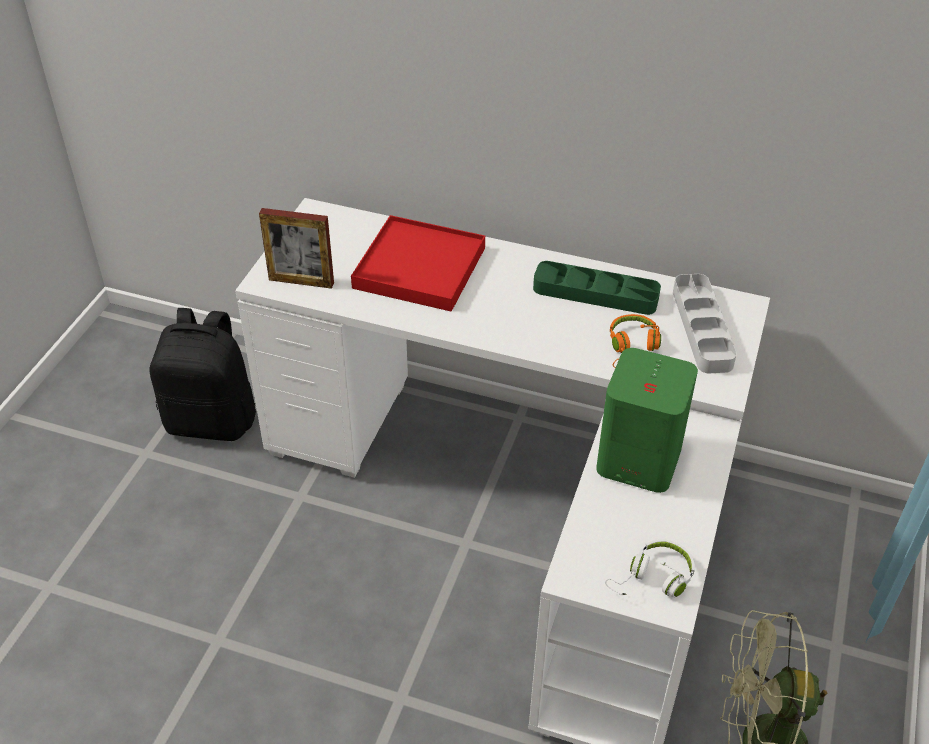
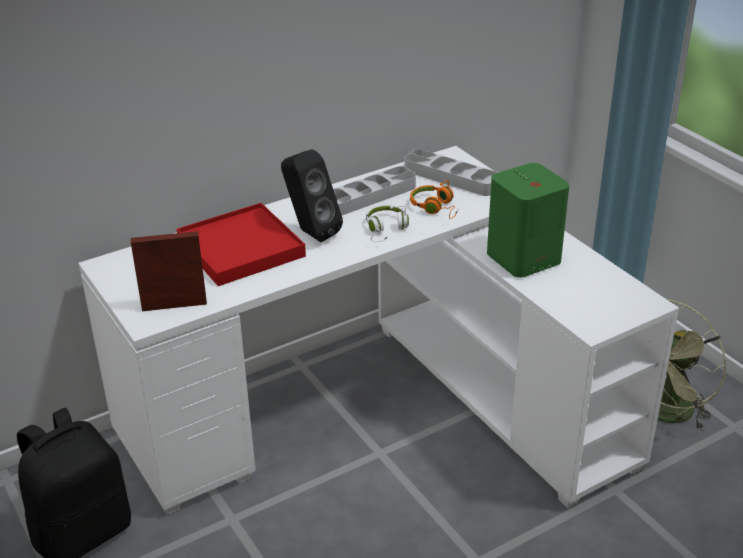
camera: 50 degrees left, 10 degrees down
(301, 281) = (174, 305): picture frame -> picture frame turned 150 degrees counterclockwise
(491, 292) = (310, 232): none -> black speaker
(595, 293) = (369, 196): green tray -> grey tray
(653, 579) = (624, 300): white headphones -> white headphones (386, 229)

